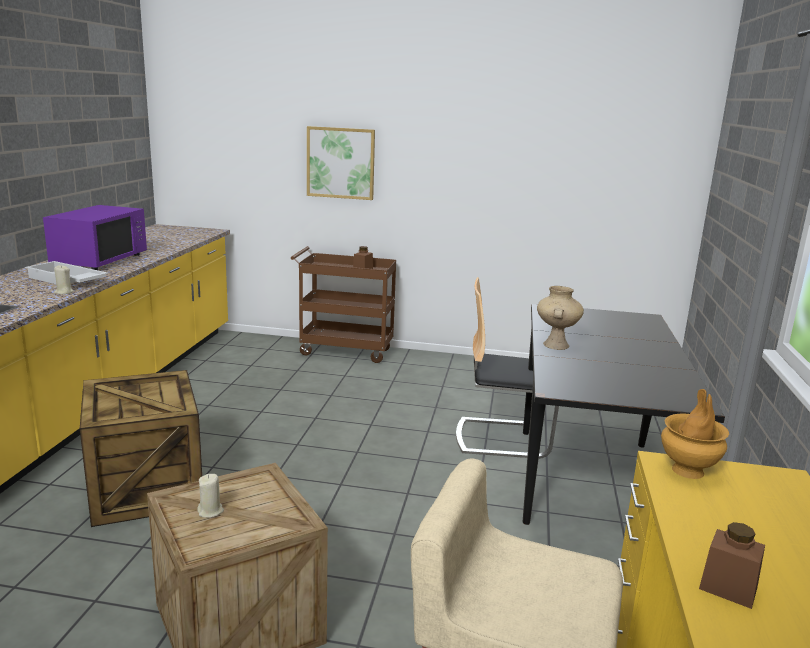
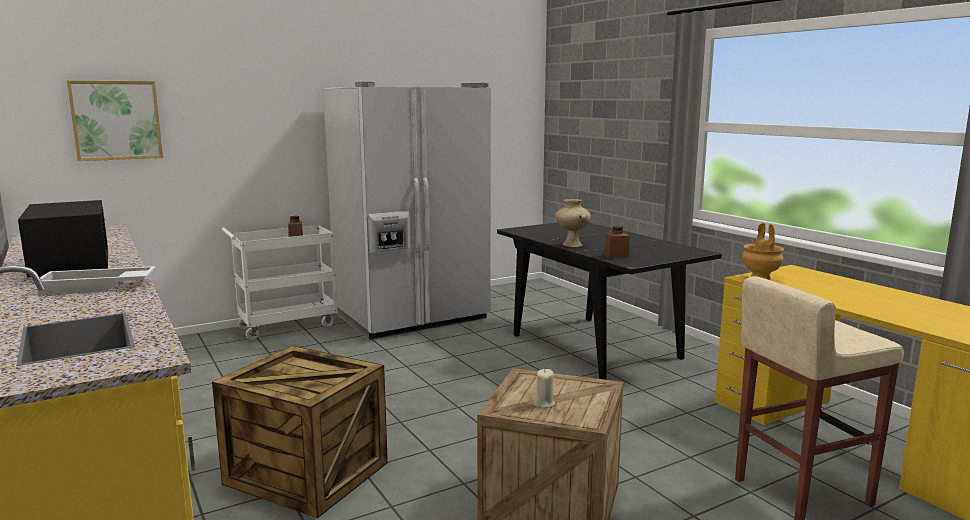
camera: 40 degrees left, 5 degrees down
(64, 292) = (133, 294): beige candle -> none
(100, 260) = (70, 267): purple microwave -> black microwave
(340, 163) = (249, 136): picture -> picture (116, 120)
(343, 352) = (285, 328): brown cart -> white cart
(462, 376) = (412, 316): none -> white fridge
(502, 437) = (507, 342): chair -> none
(728, 588) = (869, 307): brown jar -> brown jar (616, 255)

